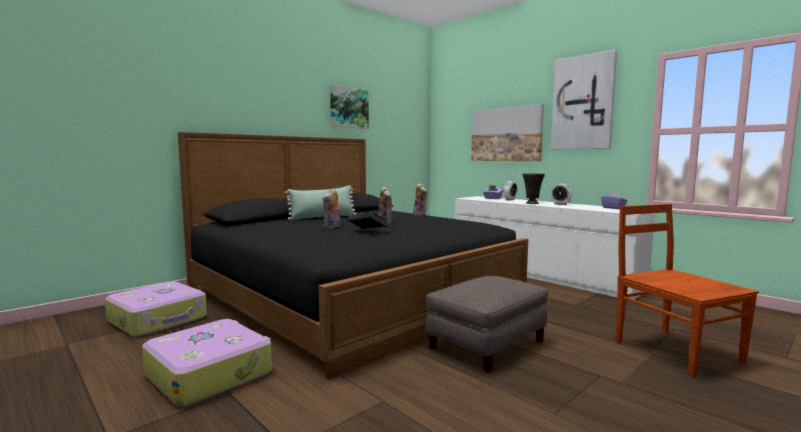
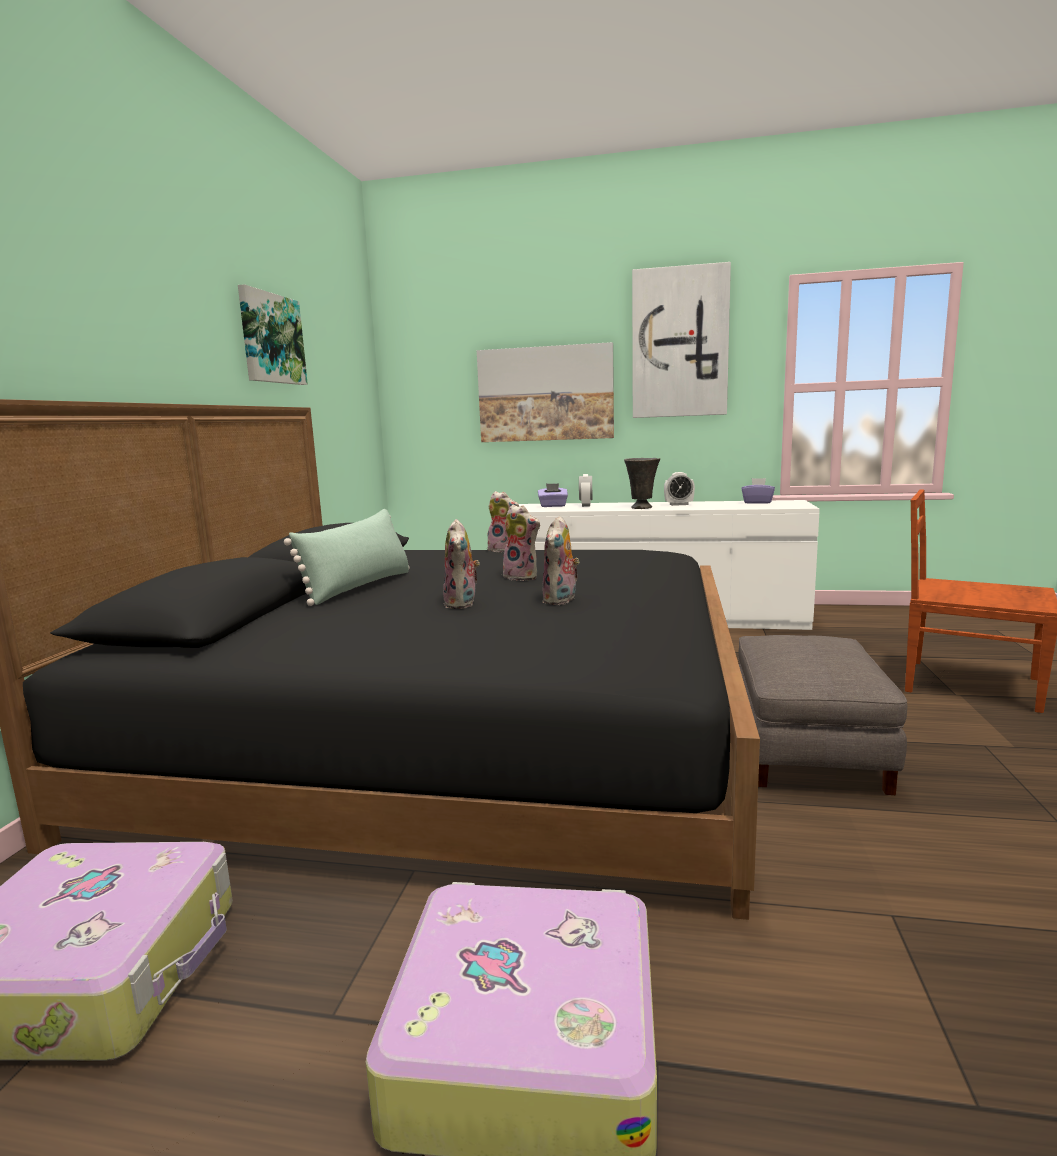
camera: 35 degrees left, 5 degrees up
(368, 231) = (561, 600): book -> plush toy

